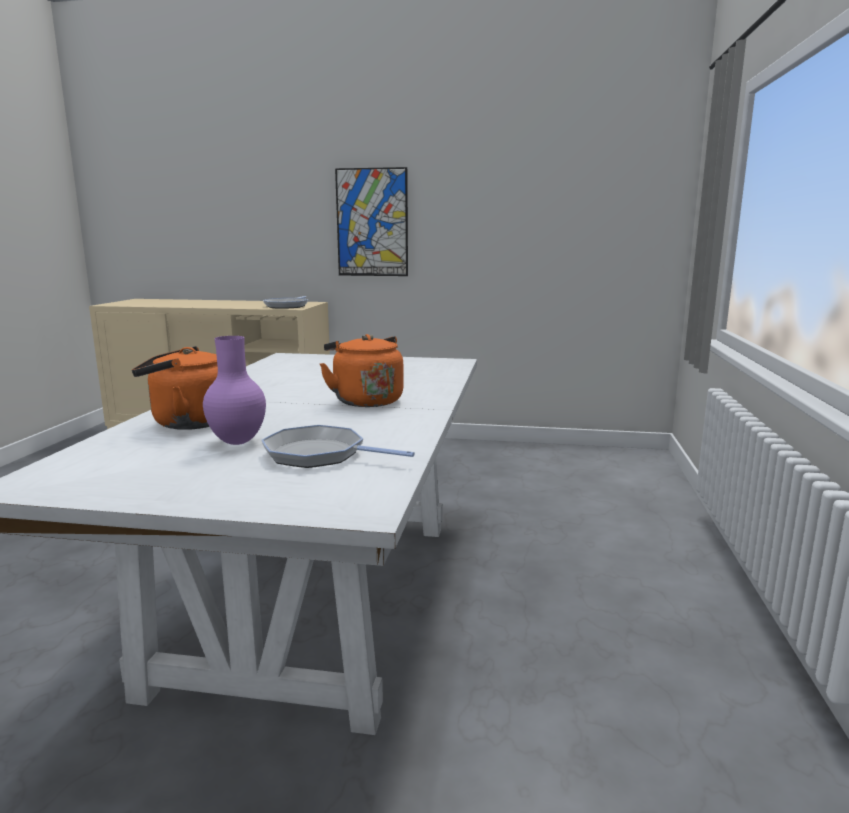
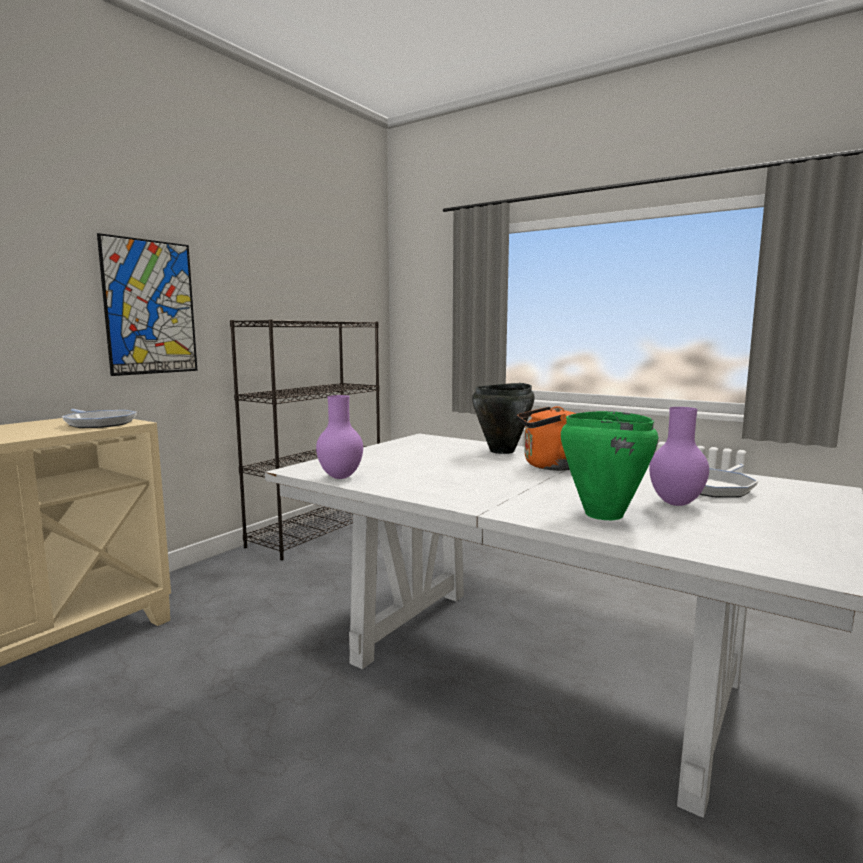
camera: 65 degrees left, 5 degrees down
(188, 423) = (603, 514): orange kettle -> green cooking pot
(270, 364) = (341, 477): none -> purple vase
(422, 384) = (502, 451): none -> black cooking pot
(505, 451) = (317, 531): none -> black bookcase

